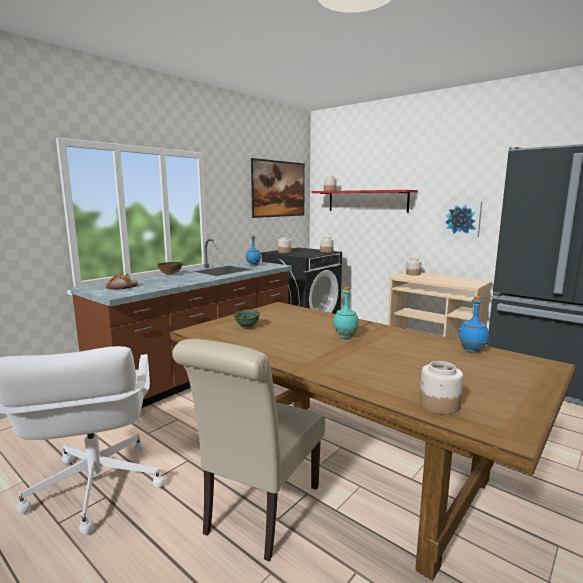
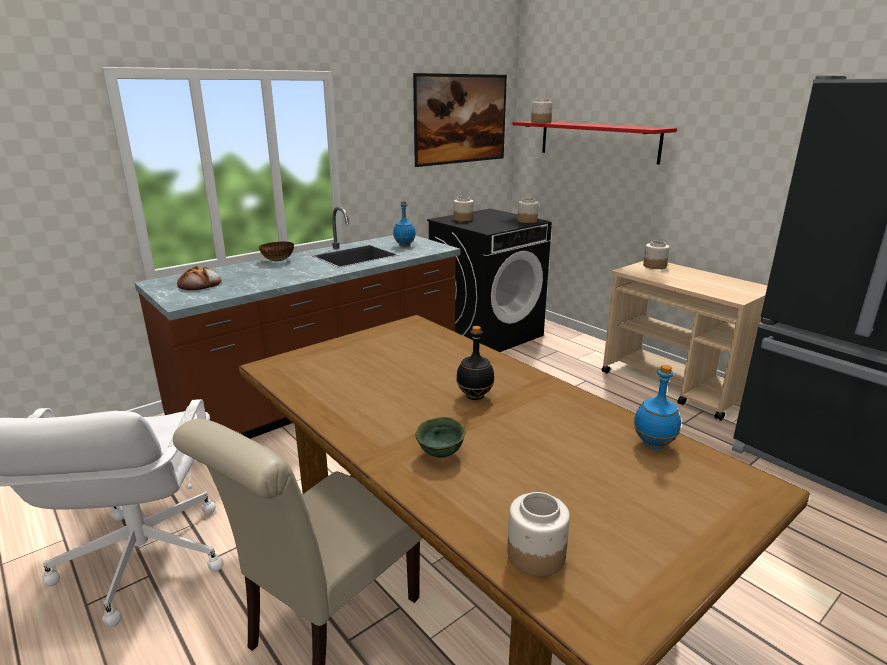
camera: 10 degrees right, 10 degrees up
(247, 327) = (346, 365): green bowl -> green bowl (441, 454)
(345, 336) = (474, 396): turquoise bottle -> black bottle
(462, 219) = (743, 182): picture -> none

